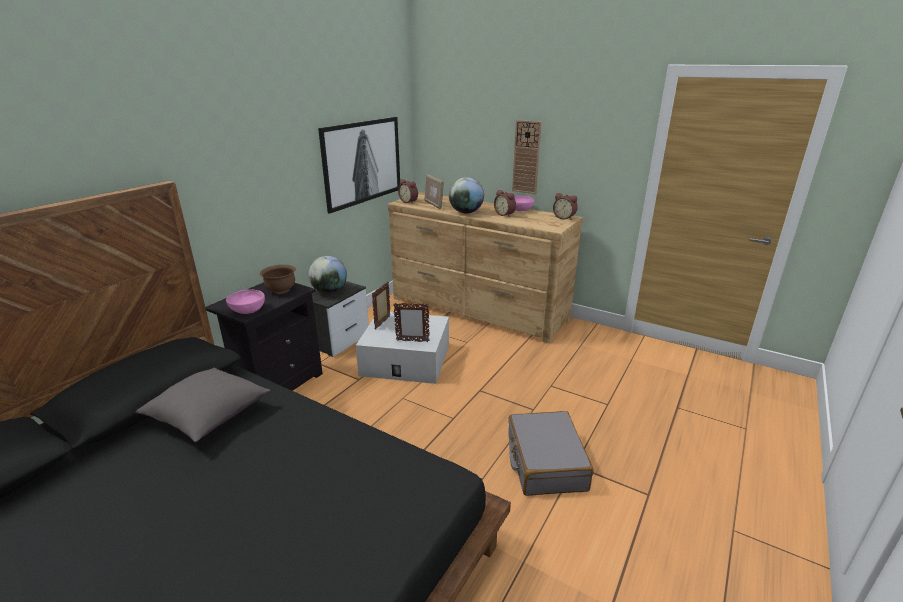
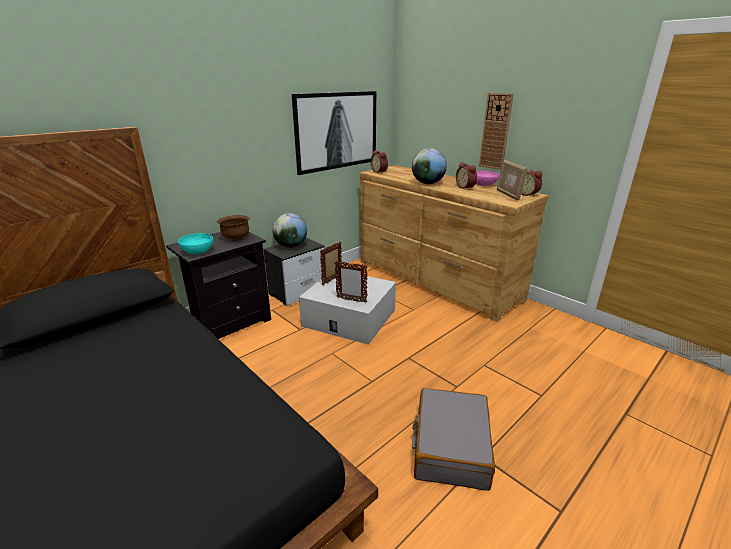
camera: 15 degrees right, 0 degrees up
(209, 416) = (123, 341): grey pillow -> none
(247, 310) = (197, 251): pink bowl -> turquoise bowl
(433, 205) = (401, 175): picture frame -> picture frame (508, 195)

